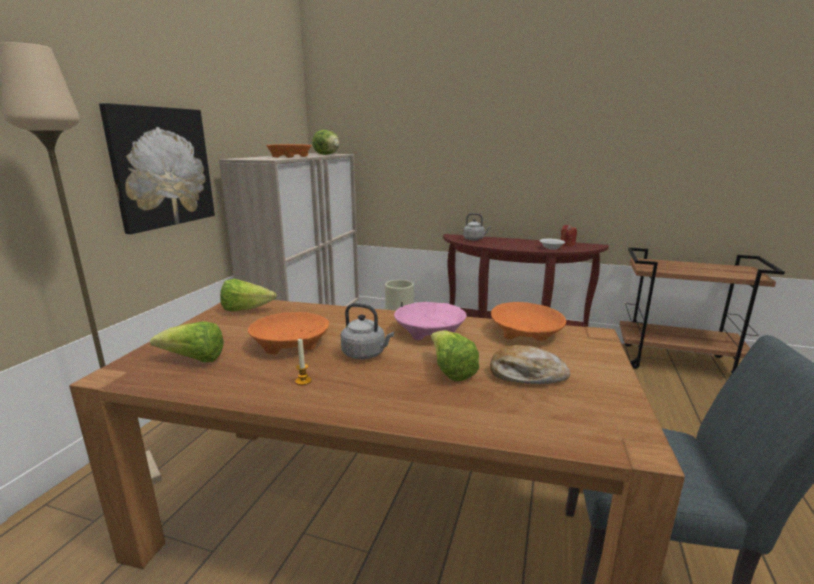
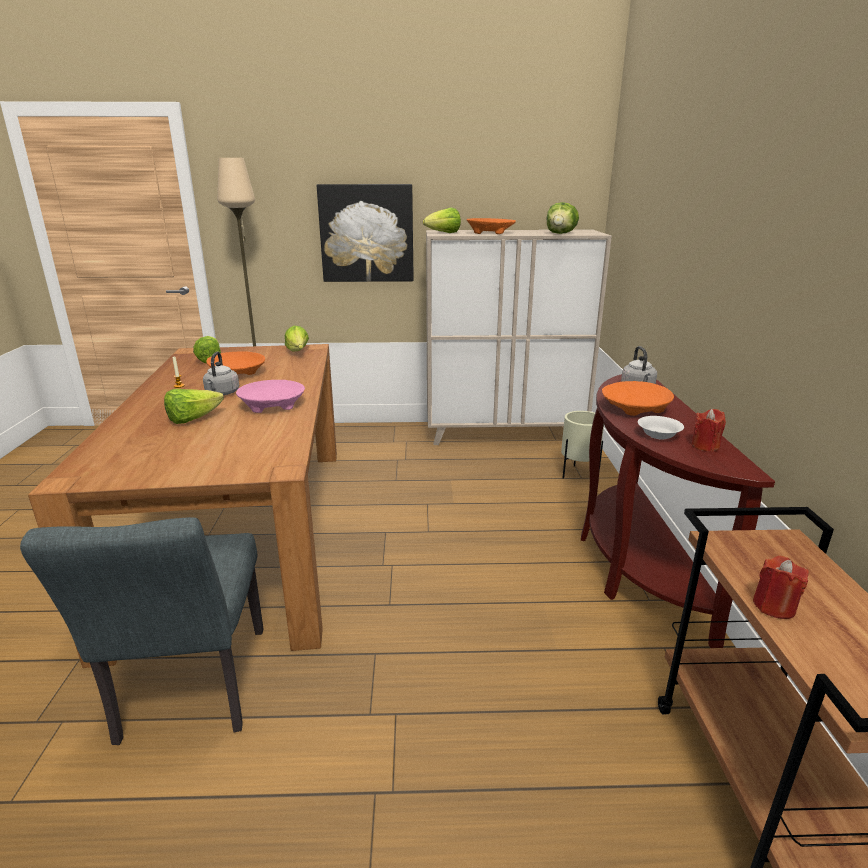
camera: 70 degrees right, 5 degrees up
(266, 159) = (443, 233): none -> lettuce
(526, 333) = (278, 439): orange bowl -> orange bowl (636, 409)
(526, 375) = (185, 443): bread -> none
(697, 272) = (774, 606): none -> red candle

